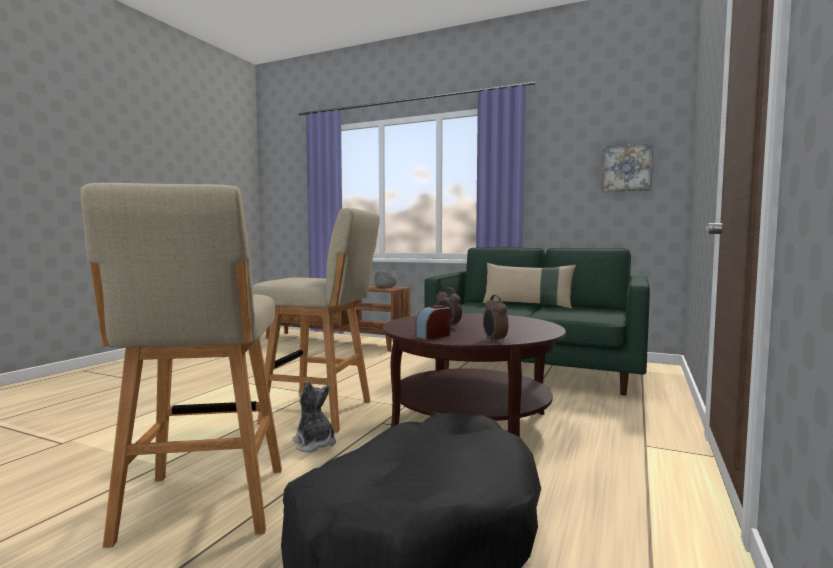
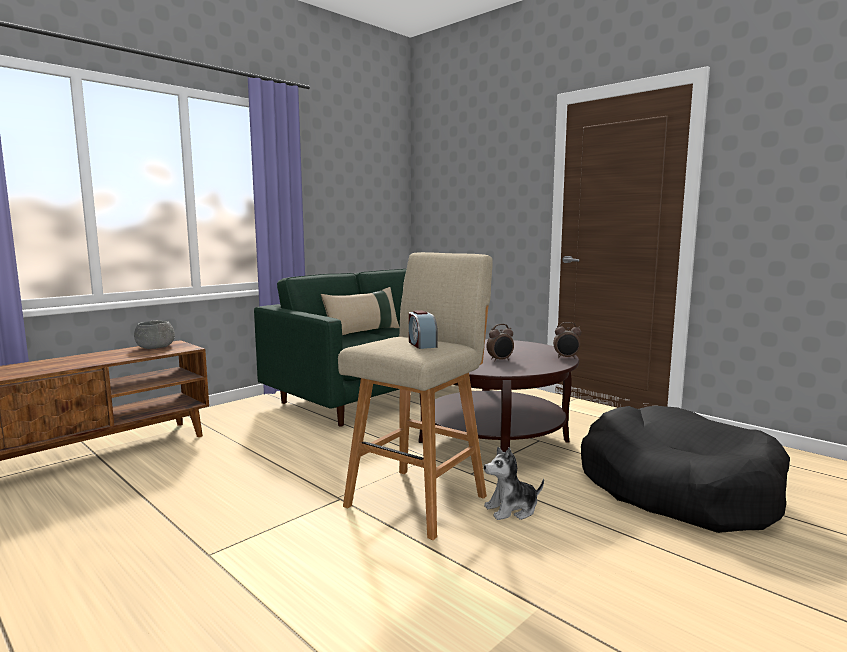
camera: 70 degrees left, 5 degrees up
(203, 507) = (643, 572): beige stool -> none
(433, 336) = (538, 367): alarm clock -> alarm clock (421, 344)
(627, 168) = (374, 193): picture -> none

